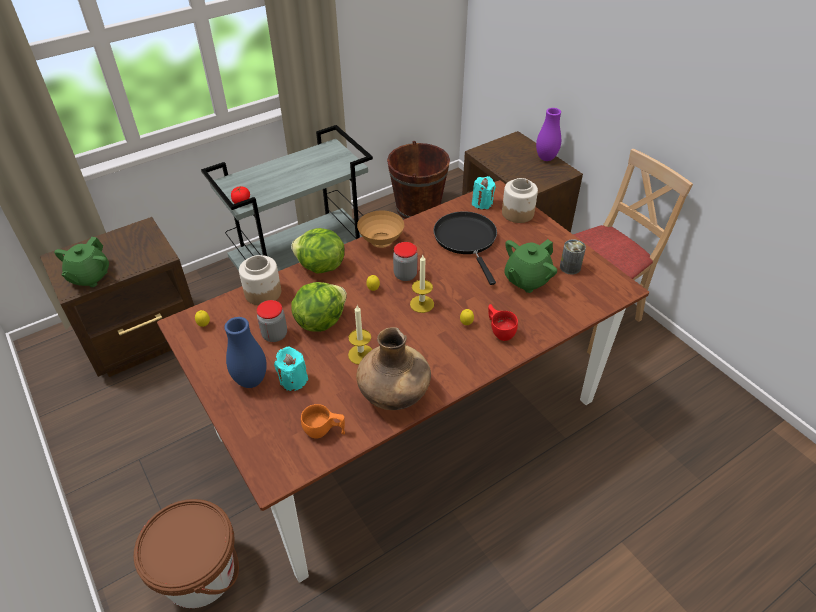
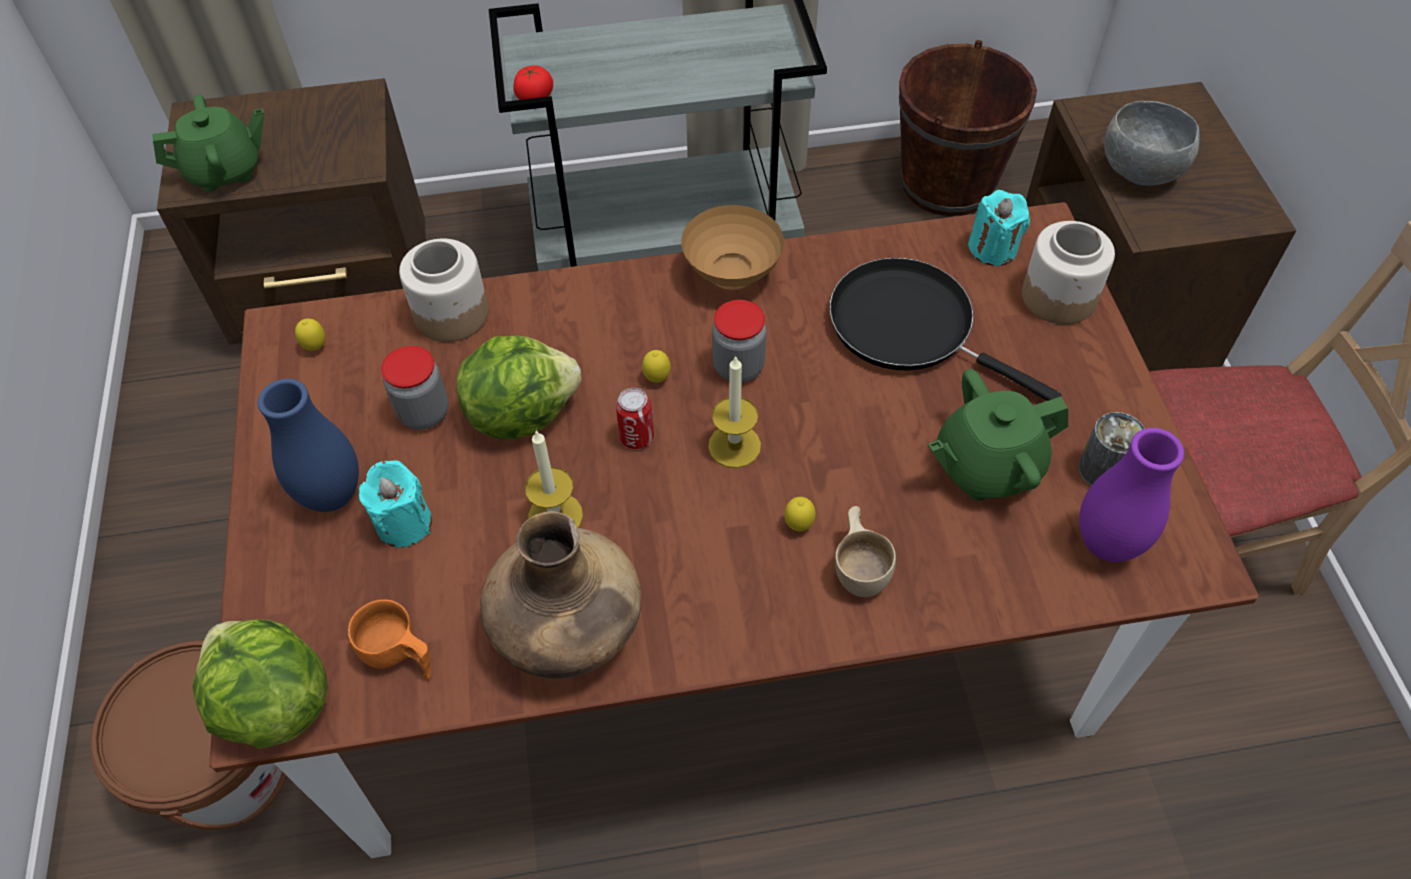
camera: 25 degrees right, 10 degrees up
(89, 277) = (225, 171): green teapot -> green teapot turned 150 degrees counterclockwise
(320, 267) = (585, 293): lettuce -> lettuce (274, 704)
(378, 314) = (636, 437): none -> can
(466, 240) = (910, 327): black frying pan -> black frying pan turned 60 degrees counterclockwise
(500, 330) = (860, 567): red cup -> beige cup
(514, 169) = (1140, 173): none -> grey bowl
(546, 158) = (1229, 168): purple vase -> purple vase (1107, 544)

